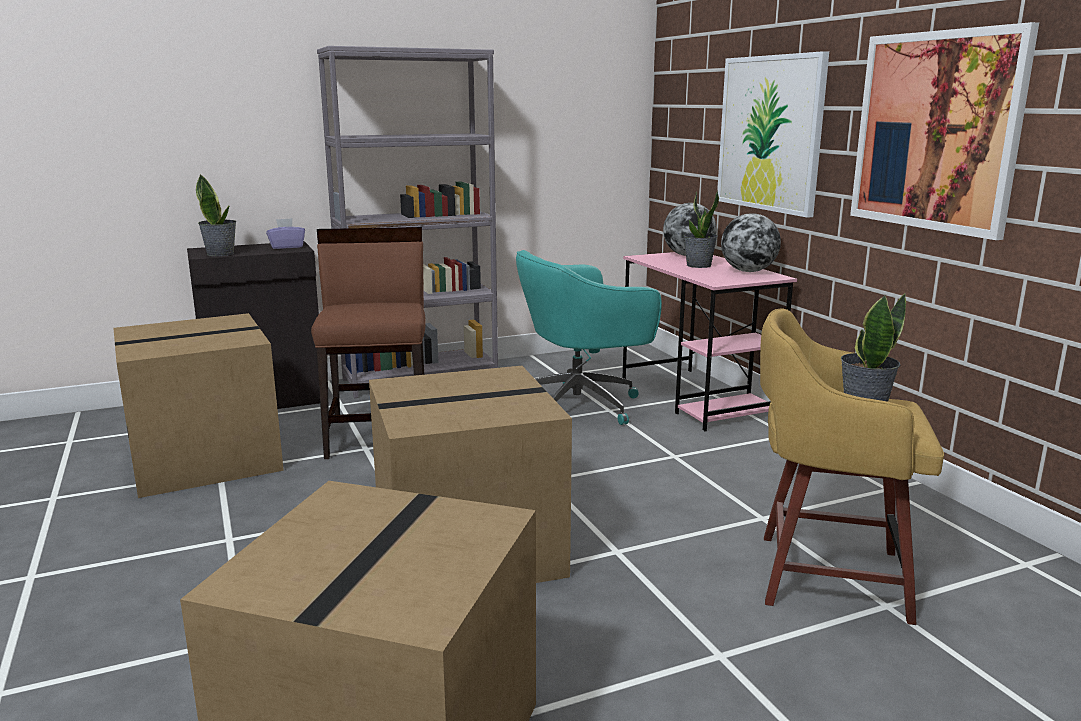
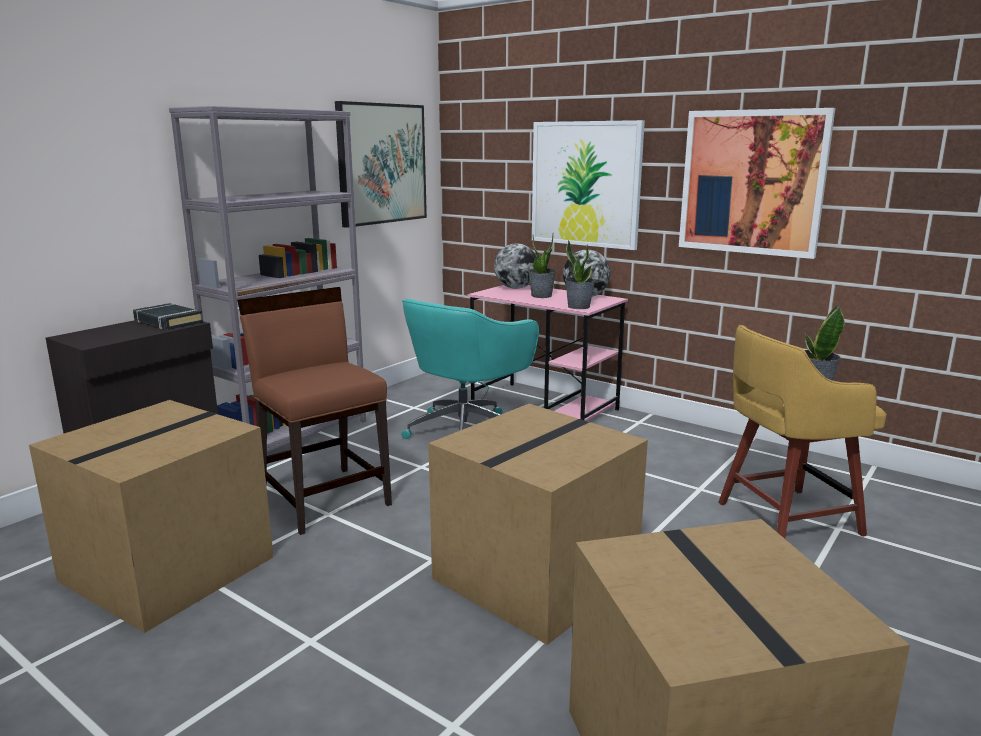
camera: 30 degrees left, 0 degrees up
(221, 254) = (109, 339): potted plant -> potted plant (579, 306)
(286, 247) = (168, 322): purple tissue box -> black book
(566, 108) = (382, 164): none -> picture

